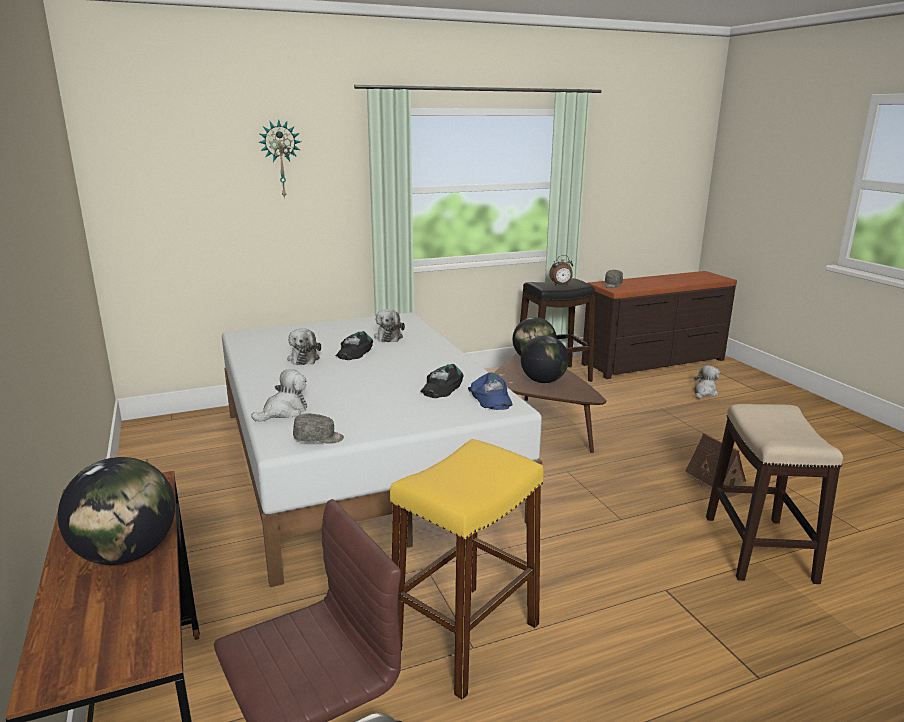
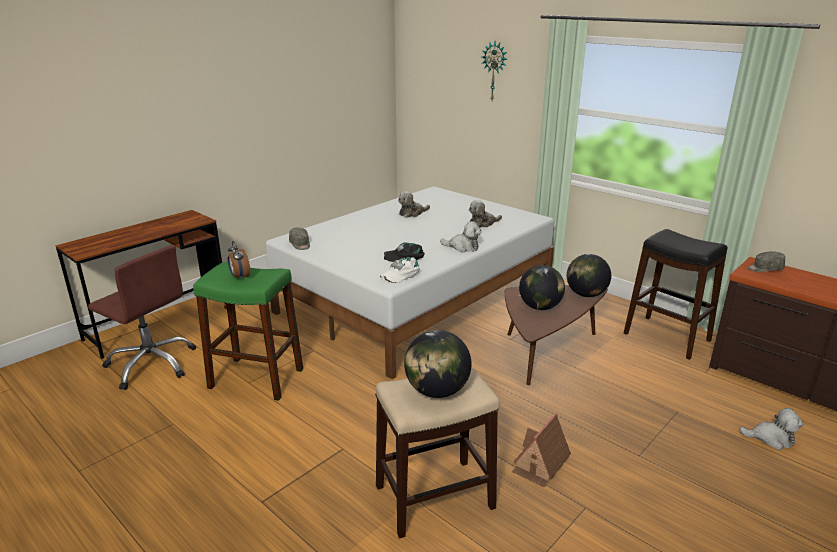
camera: 65 degrees right, 5 degrees up
(126, 554) = (145, 232): globe -> globe (437, 391)
(284, 412) = (328, 229): plush toy -> plush toy (463, 247)
(354, 351) = (440, 221): black cap -> none
(466, 637) = (256, 378): yellow stool -> green stool
(490, 398) = (400, 274): blue cap -> white cap
(561, 285) = (682, 243): alarm clock -> alarm clock (240, 277)

